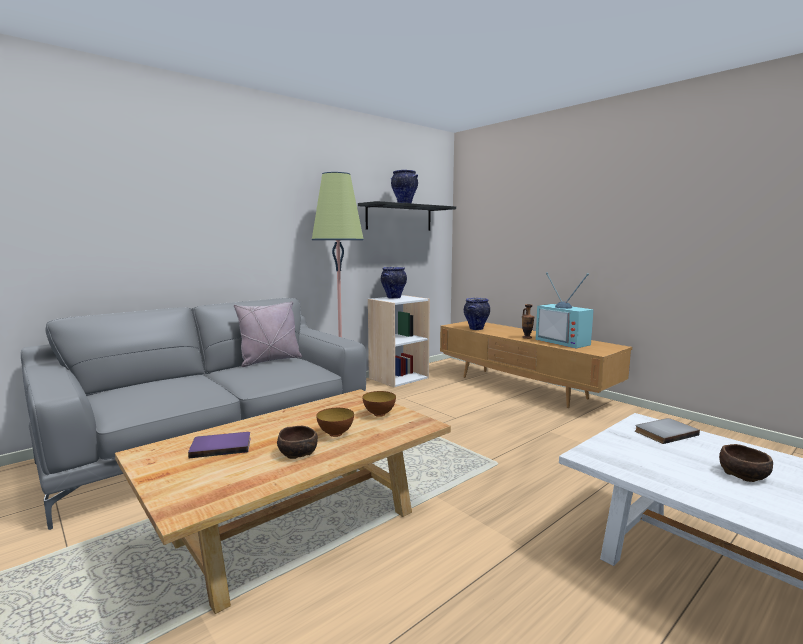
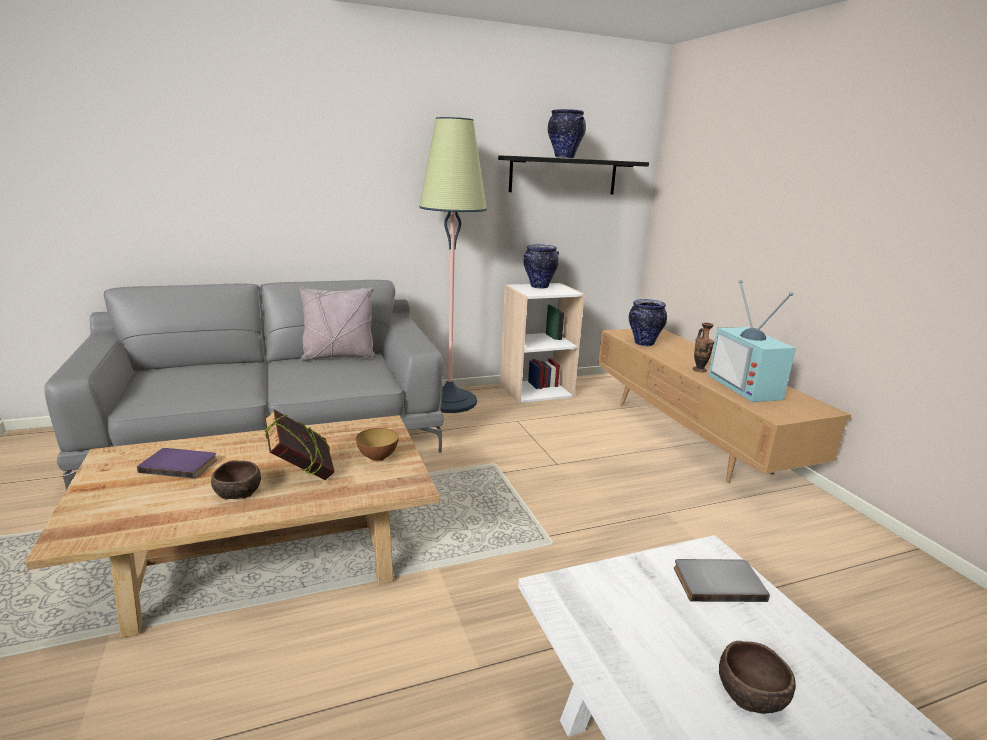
camera: 20 degrees right, 10 degrees up
(335, 434) = (302, 475): bowl -> book

